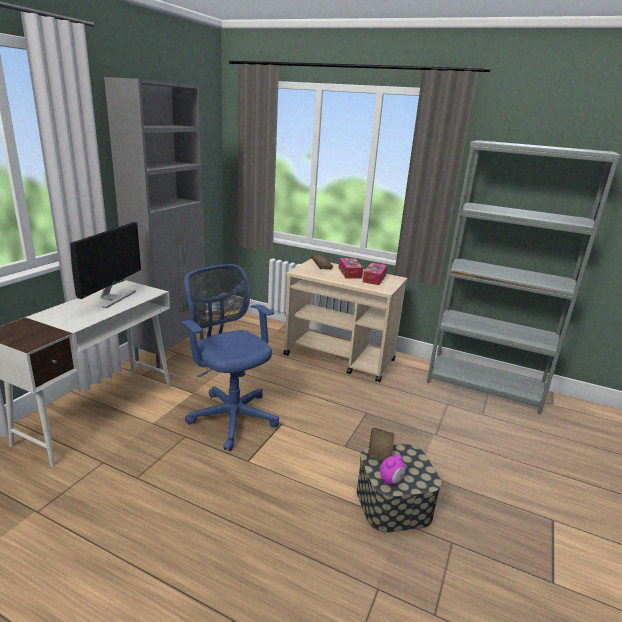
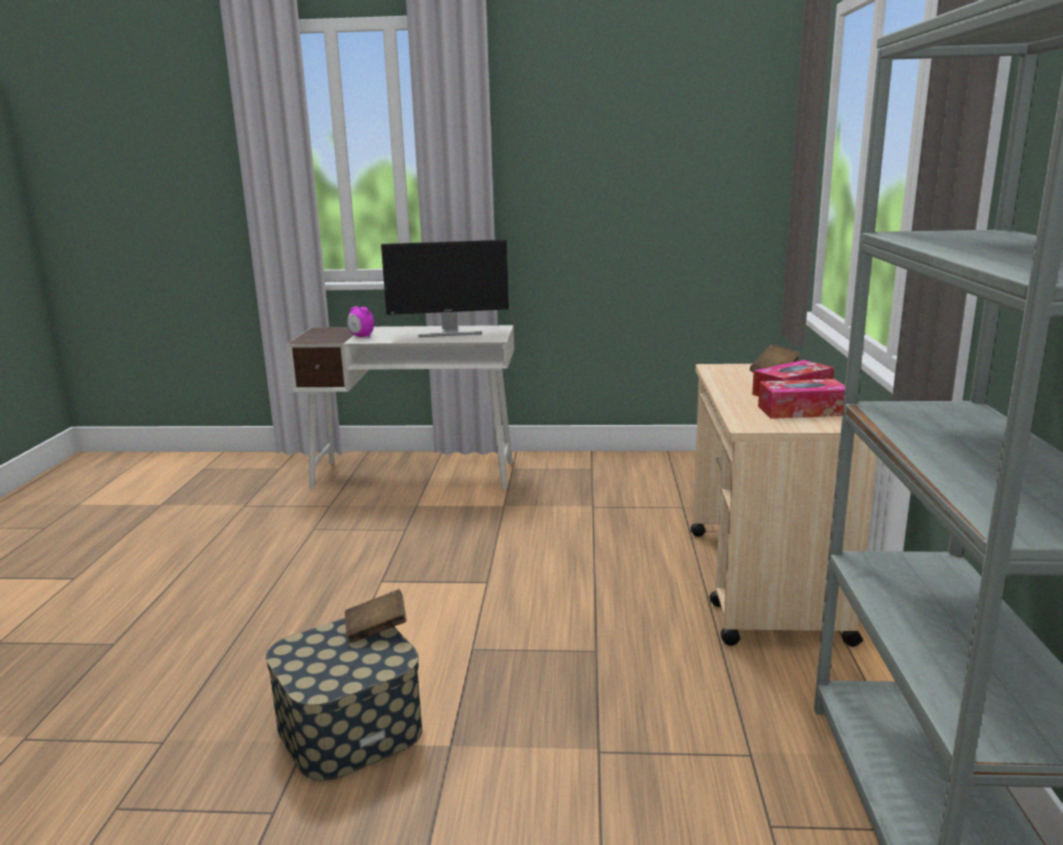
camera: 70 degrees right, 5 degrees down
(172, 350) = (594, 463): grey cabinet -> none
(231, 415) = (476, 543): blue office chair -> none
(391, 481) = (303, 651): alarm clock -> alarm clock (361, 336)

